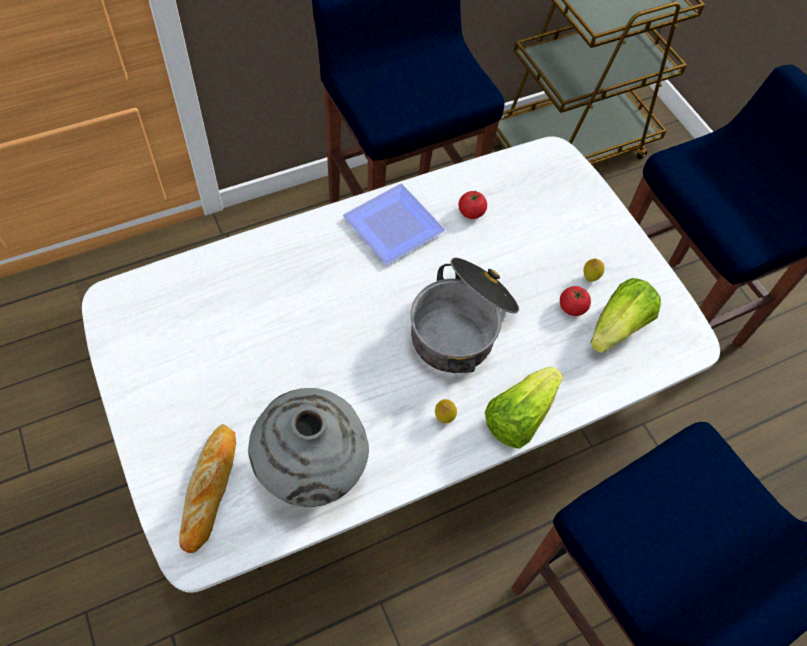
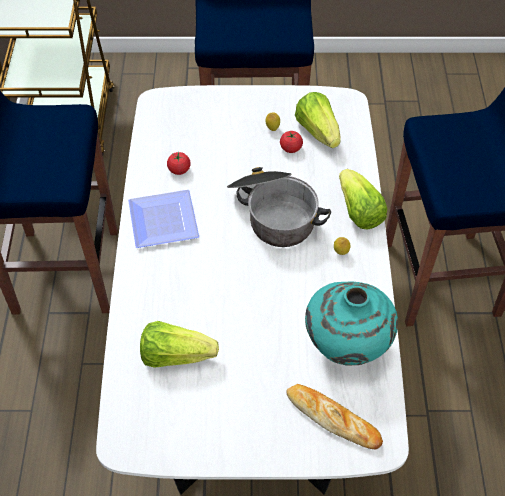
camera: 60 degrees left, 5 degrees down
(230, 304) = (175, 355): none -> lettuce
(312, 469) = (346, 346): grey vase -> turquoise vase

